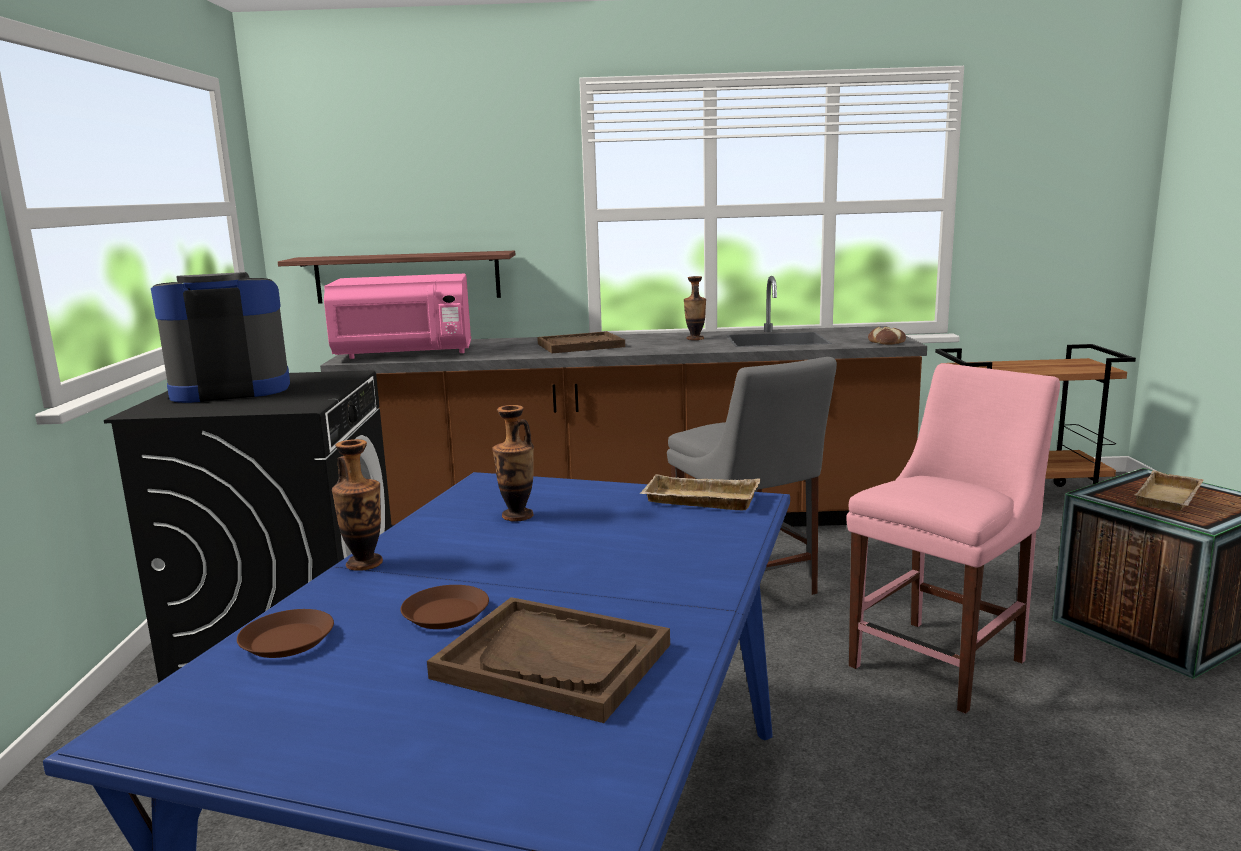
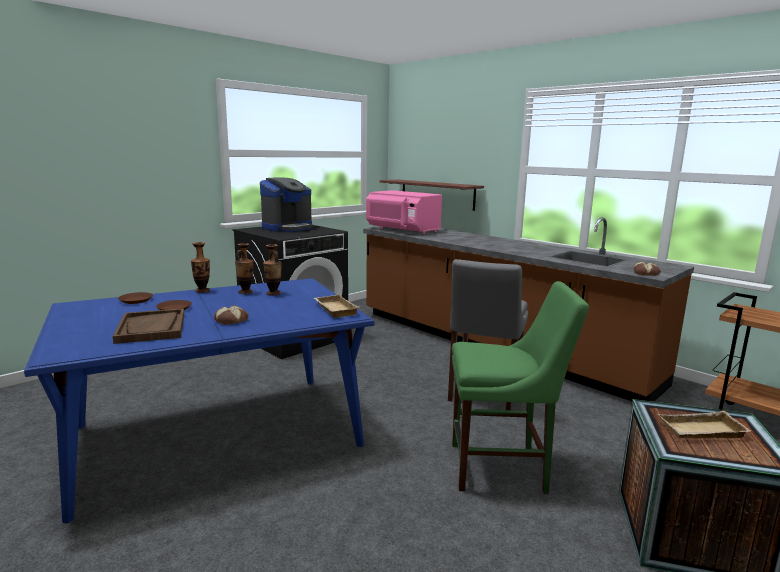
camera: 45 degrees right, 0 degrees up
(231, 389) = (288, 228): coffee machine -> coffee machine turned 105 degrees clockwise
(581, 345) = (480, 241): brown tray -> none
(631, 581) = (231, 320): none -> bread
(695, 339) = (544, 249): vase -> vase (245, 292)
(943, 660) = (503, 468): pink chair -> green chair

